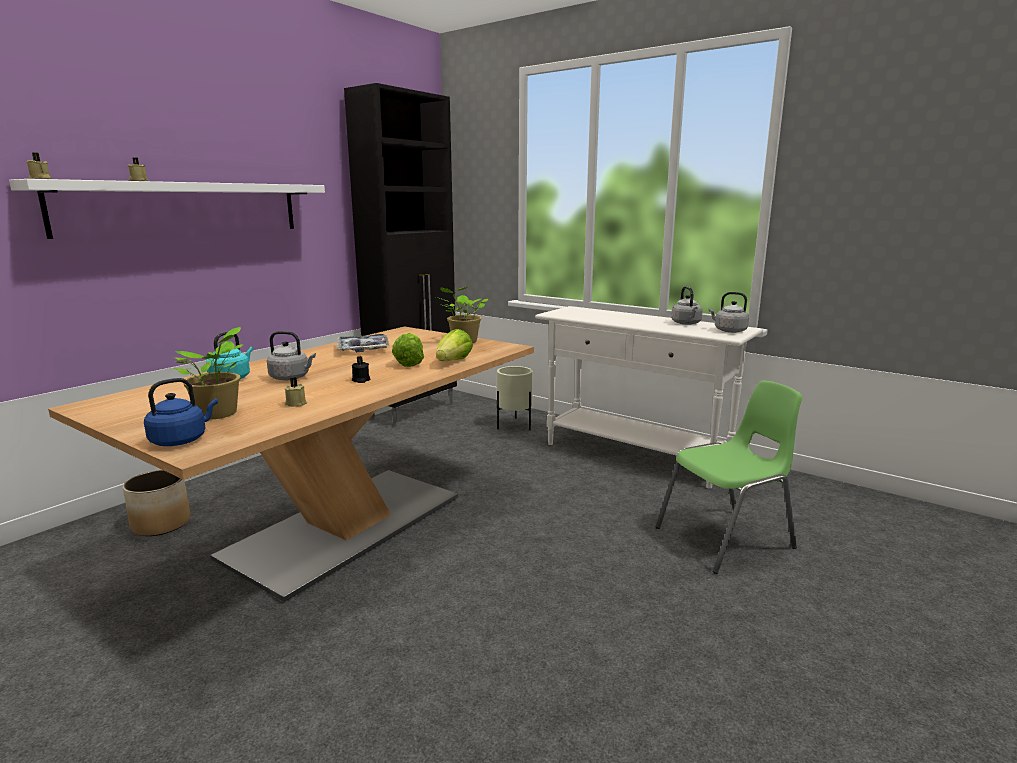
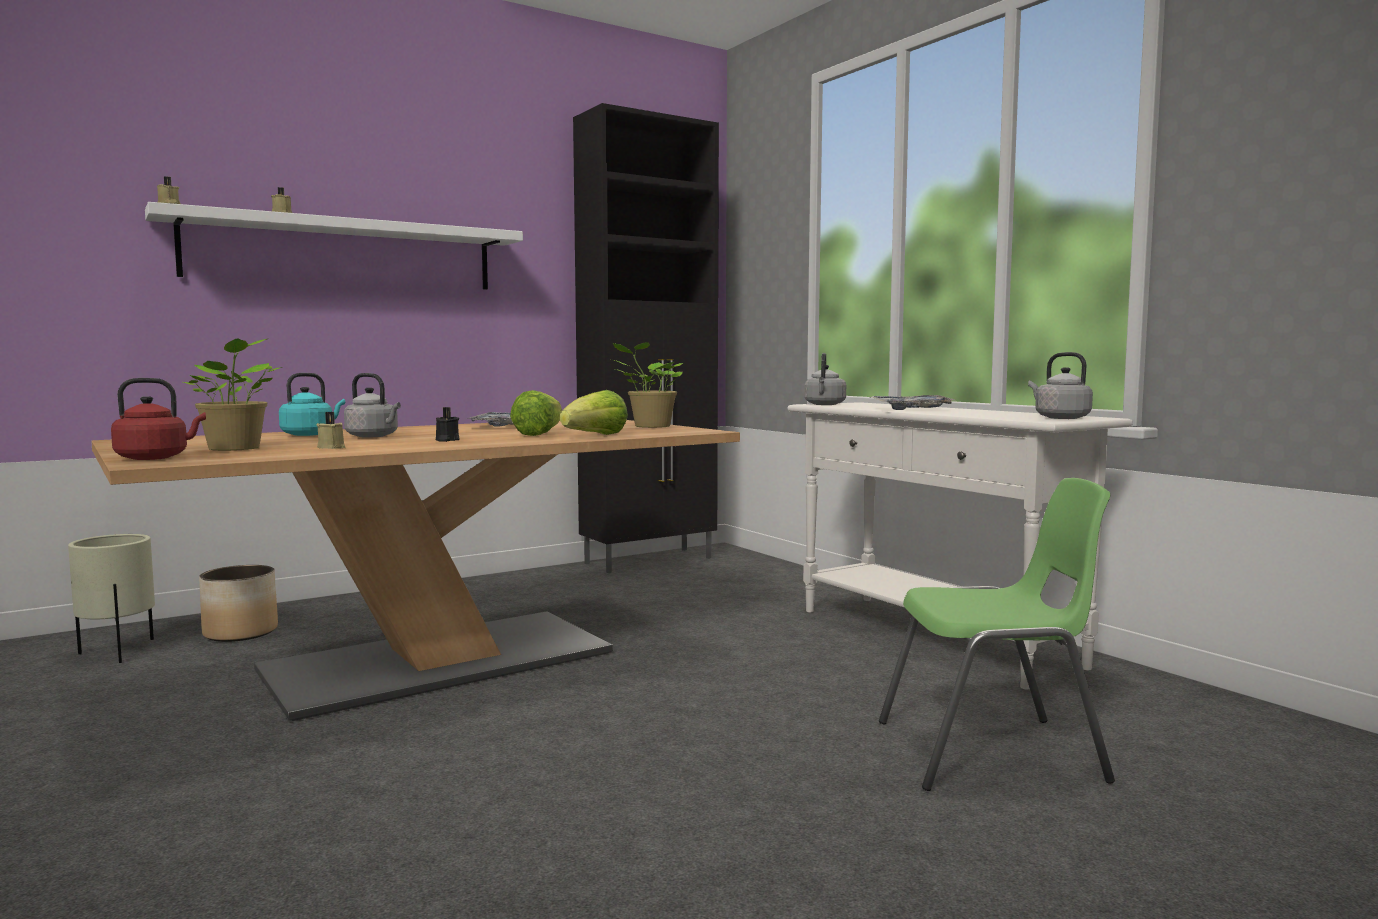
camera: 20 degrees right, 10 degrees down
(181, 440) = (156, 458): blue kettle -> red kettle
(514, 426) = (775, 587): beige planter -> beige planter (117, 652)
(625, 320) = (911, 409): none -> tray
(686, 323) = (1005, 413): grey kettle -> grey kettle (824, 404)

